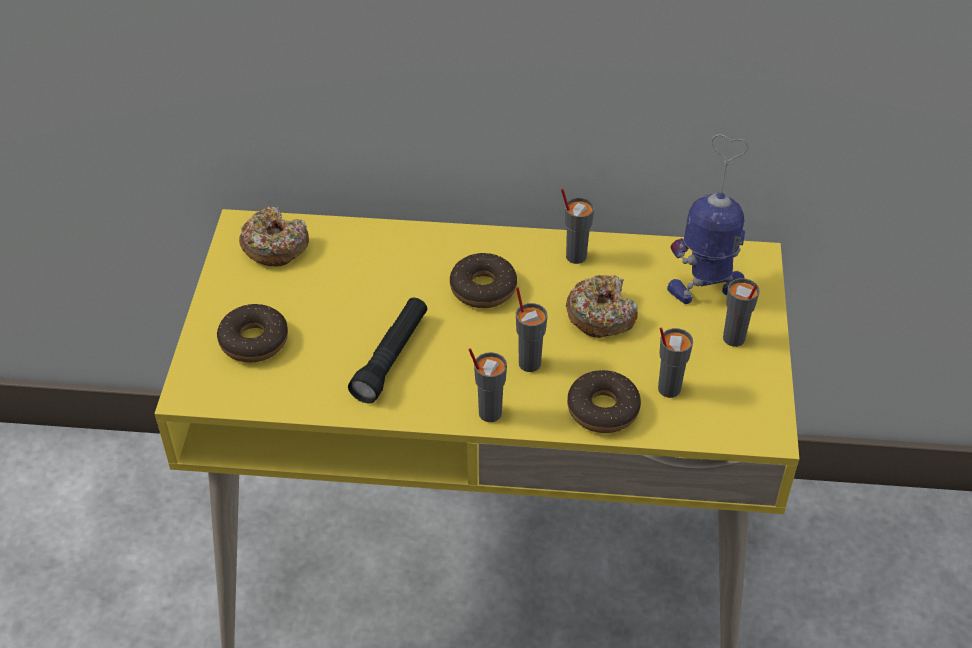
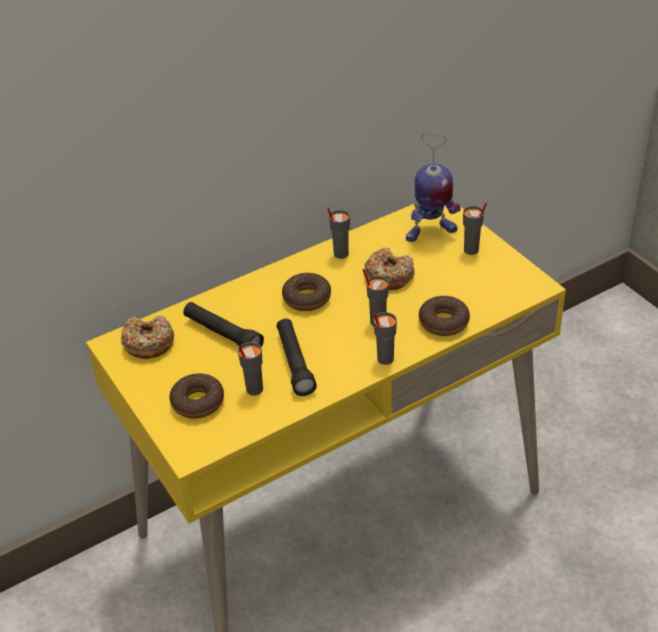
camera: 35 degrees left, 5 degrees down
(355, 279) = (223, 334): none -> black flashlight
(668, 388) = (466, 293): grey cup -> grey cup (254, 389)
(707, 288) = (430, 233): toy robot -> toy robot turned 150 degrees counterclockwise

